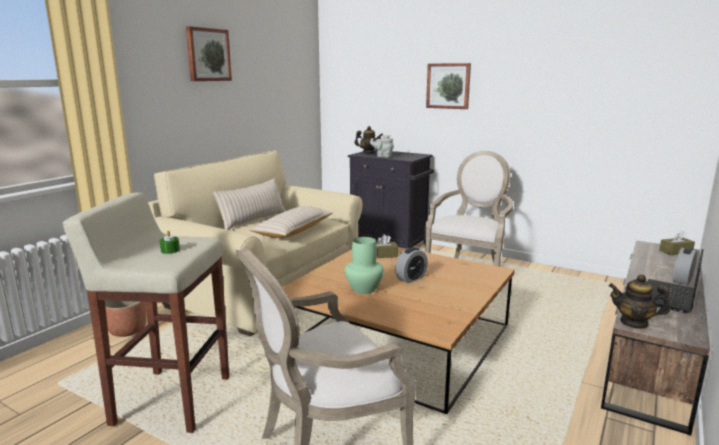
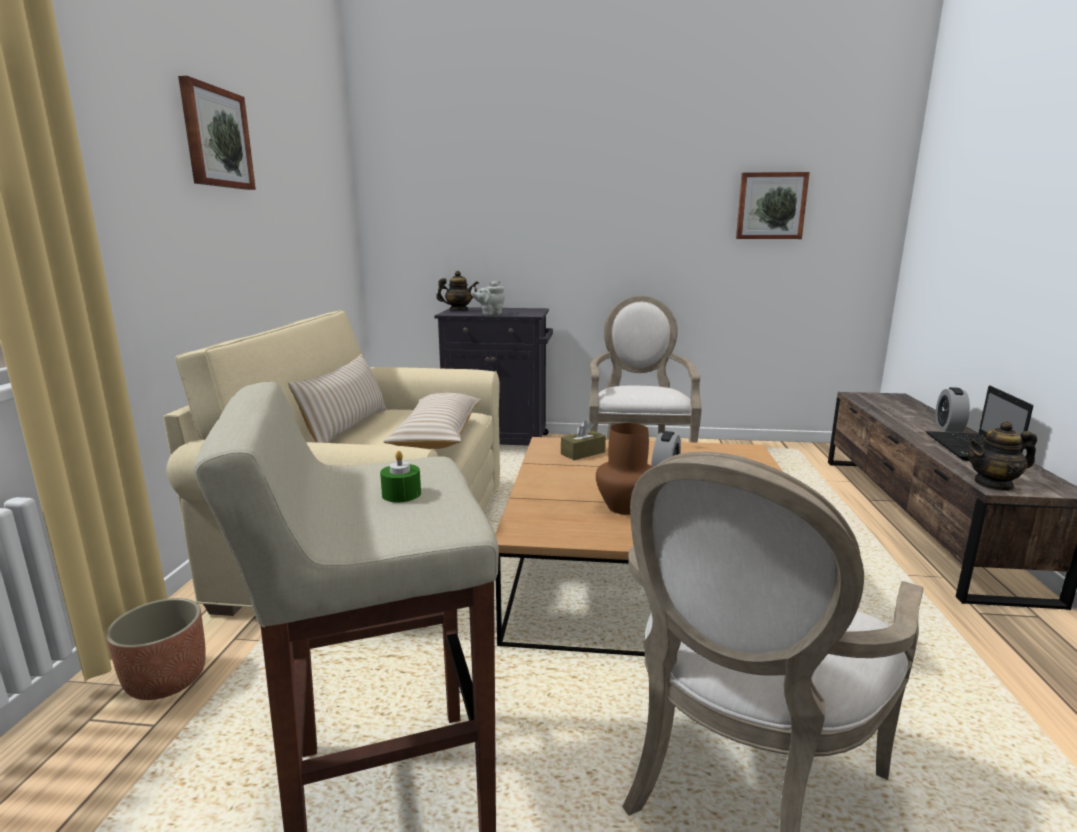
camera: 25 degrees left, 0 degrees up
(364, 289) = (626, 507): green vase -> brown vase
(448, 86) = (568, 210): picture -> picture (771, 206)
(675, 251) = (891, 398): brown tissue box -> none

